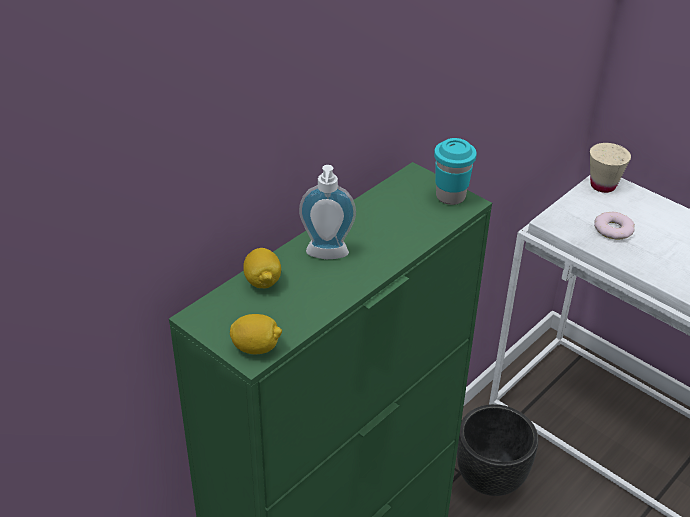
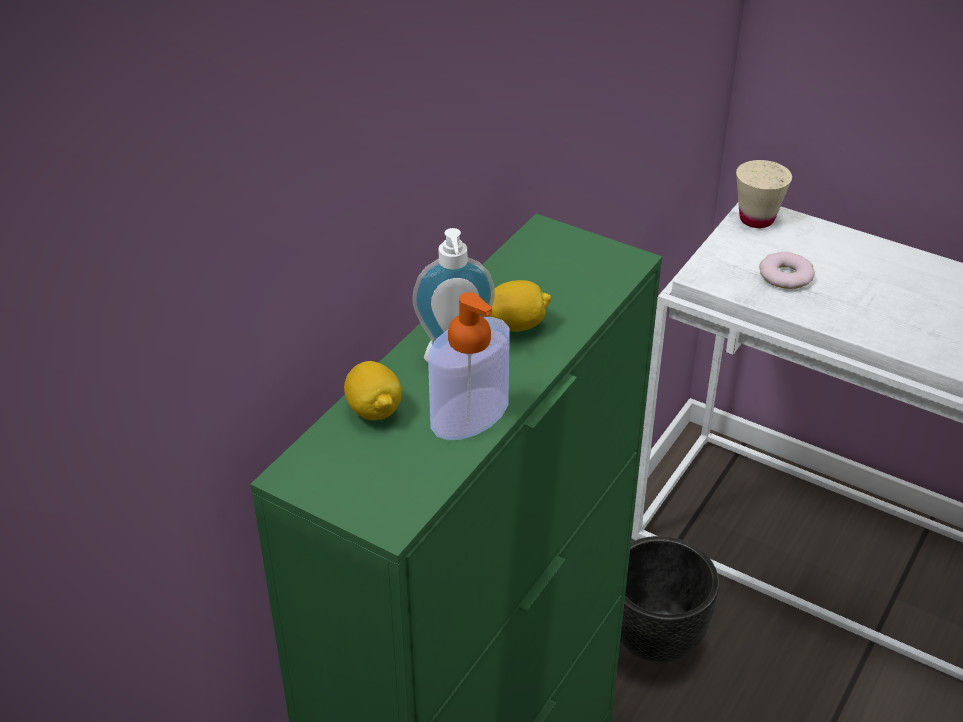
camera: 10 degrees left, 0 degrees up
(256, 347) = (392, 507): lemon -> lemon (517, 325)
(326, 293) = (470, 414): none -> soap dispenser
(450, 196) = (603, 255): turquoise cup -> none

